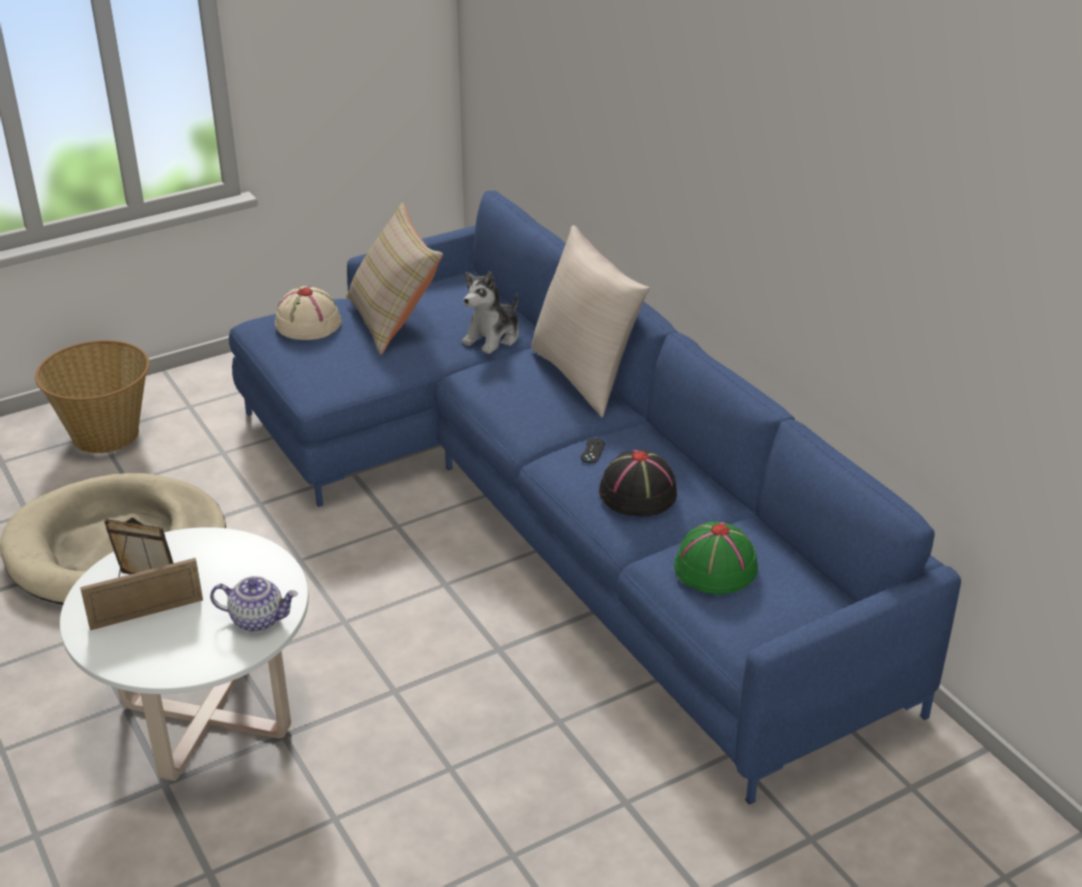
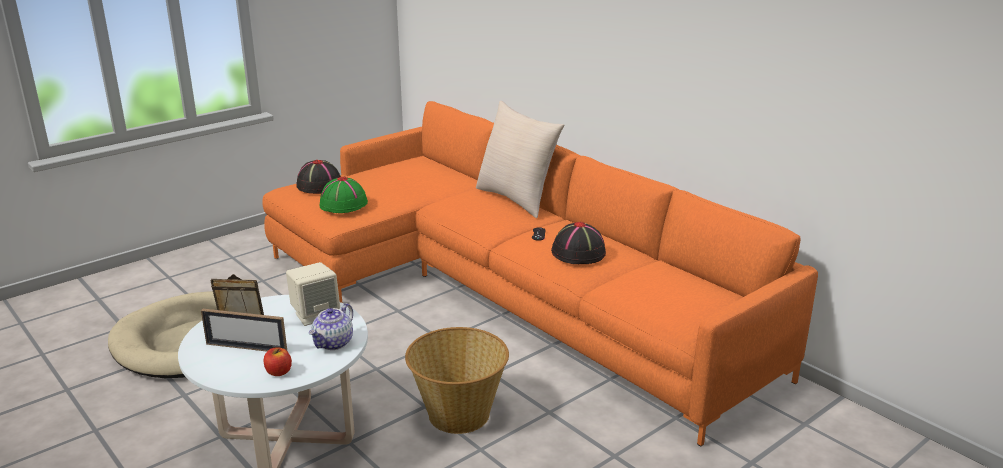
camera: 10 degrees left, 10 degrees down
(105, 433) = (174, 276): basket -> basket (458, 414)
(146, 613) = (246, 348): picture frame -> picture frame turned 135 degrees counterclockwise
(178, 658) = (278, 372): none -> apple
(246, 567) = (315, 314): none -> beige speaker
(258, 619) = (333, 343): teapot -> teapot turned 120 degrees clockwise
(307, 323) = (319, 185): beige hat -> black hat
(394, 320) = (378, 180): beige pillow -> none
(493, 337) = (447, 185): plush toy -> none
(553, 511) = (503, 293): blue sofa -> orange sofa
(715, 568) = (648, 287): green hat -> green hat (343, 204)

